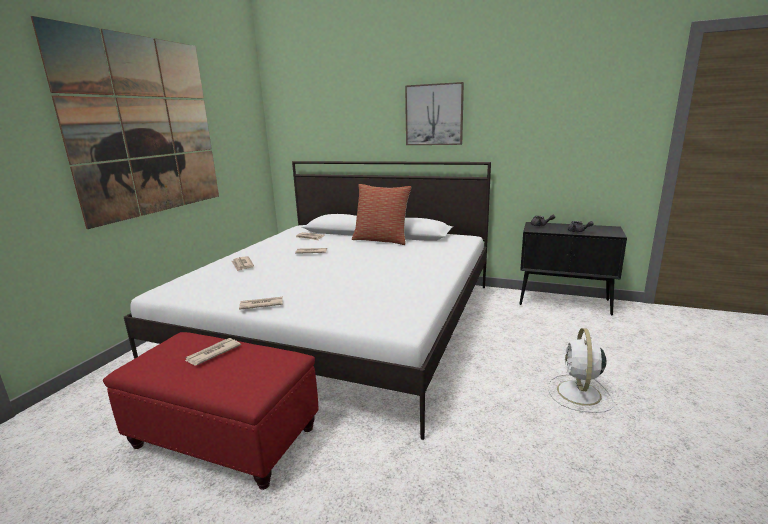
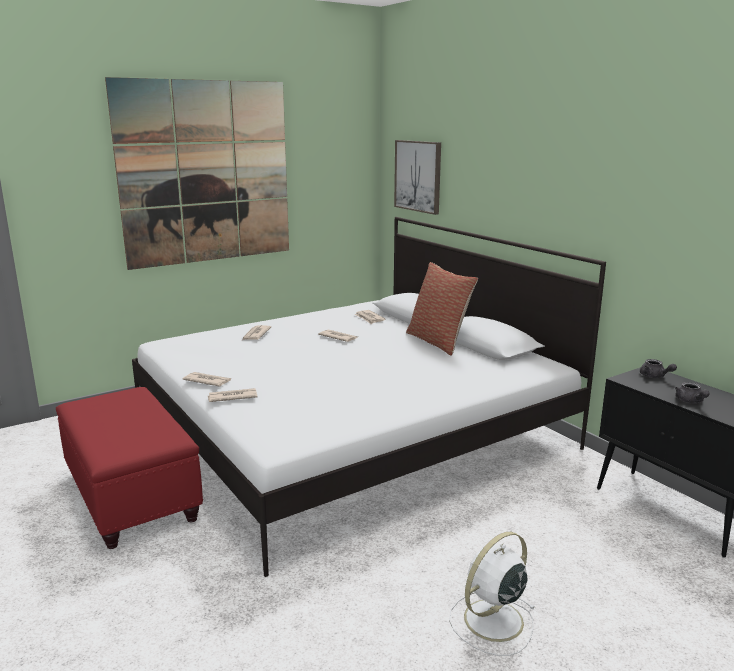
camera: 35 degrees right, 0 degrees up
(212, 353) = (133, 413): newspaper -> newspaper (232, 397)
(434, 115) = (546, 180): picture -> picture (418, 176)

